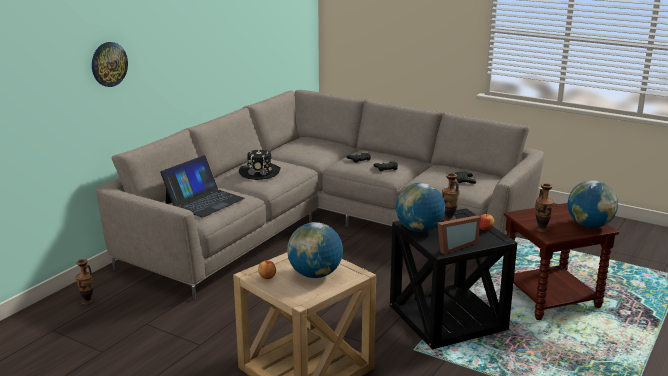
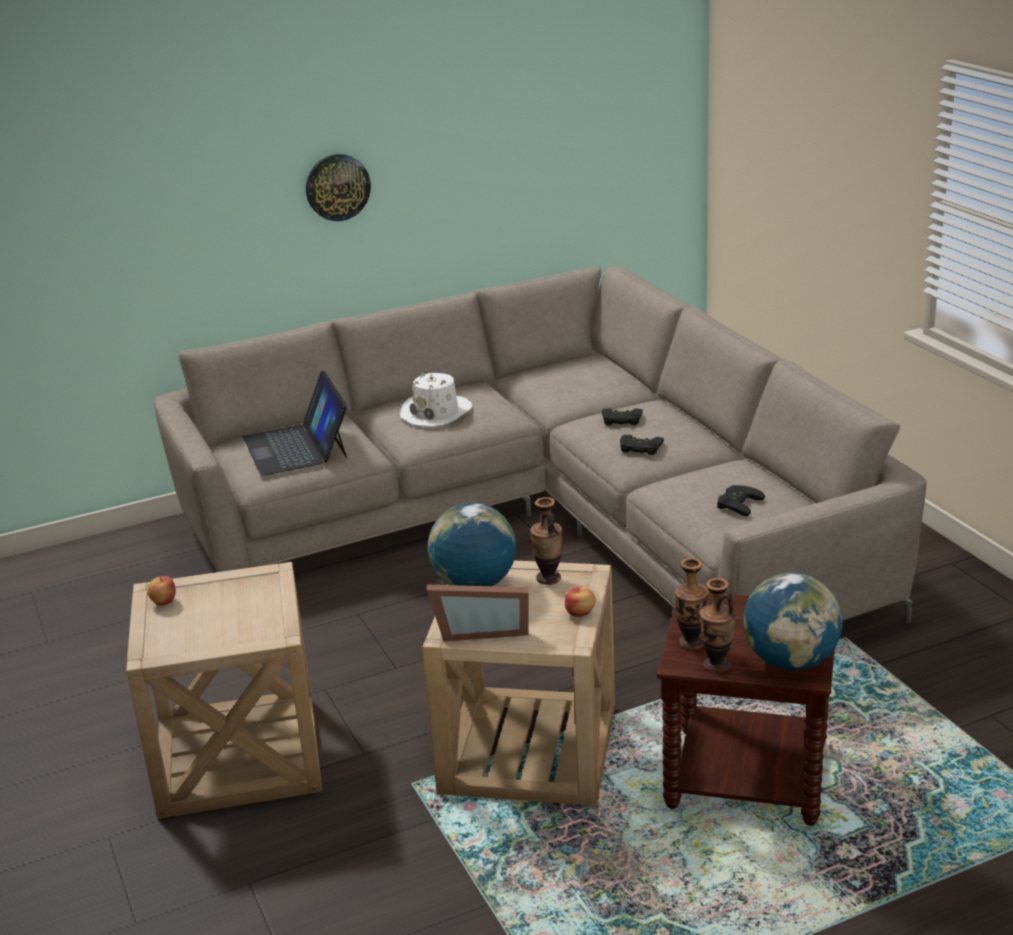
camera: 35 degrees right, 5 degrees up
(87, 301) = (109, 561): vase -> vase (716, 665)
(109, 64) = (189, 209): wall clock -> wall clock (337, 187)
(204, 201) = (297, 447): laptop -> laptop turned 90 degrees clockwise
(260, 172) = (437, 412): black hat -> white hat
(315, 274) = (227, 617): globe -> none
(447, 317) = (529, 749): black side table -> beige side table

